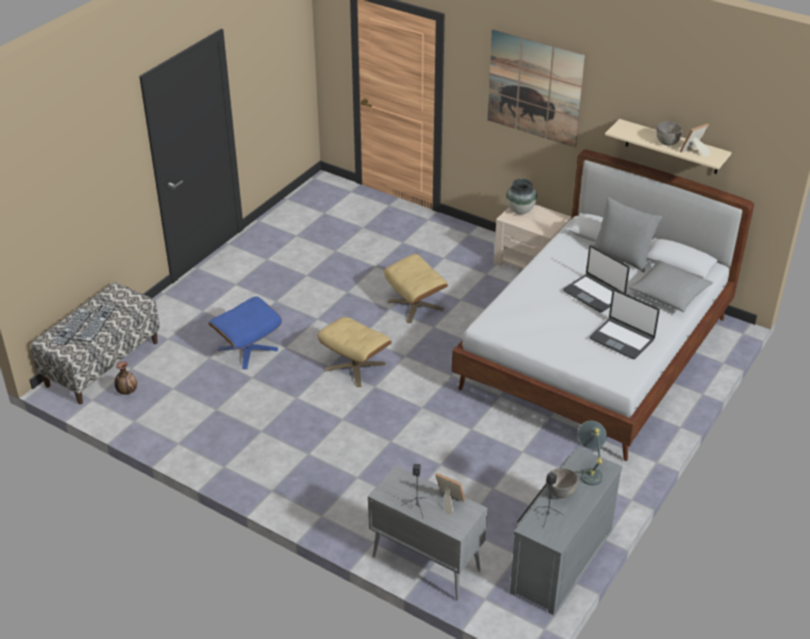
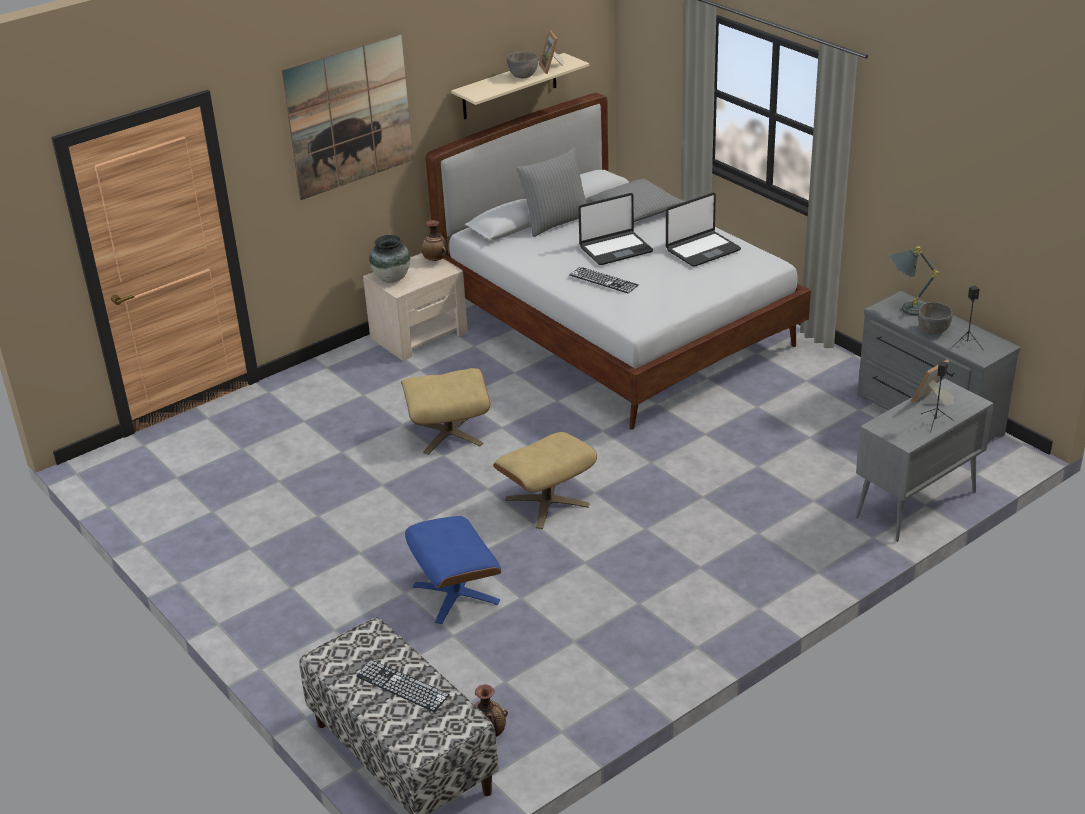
camera: 70 degrees left, 5 degrees down
(72, 327) = (396, 715): keyboard -> keyboard (603, 280)
(557, 223) = (436, 260): none -> vase

